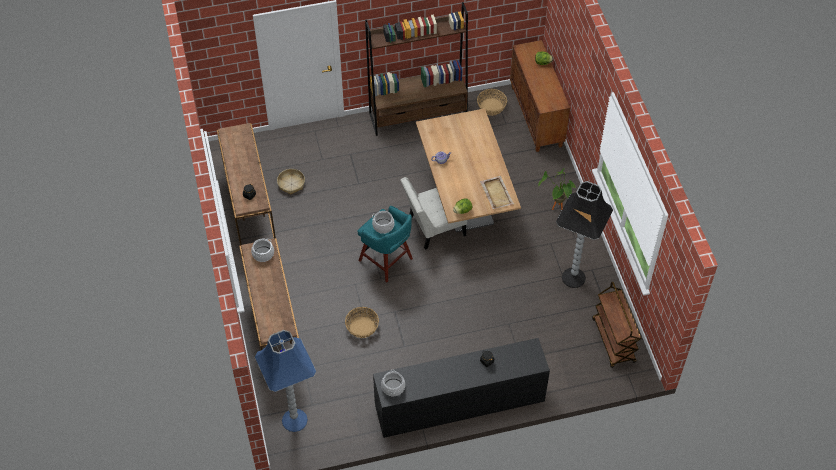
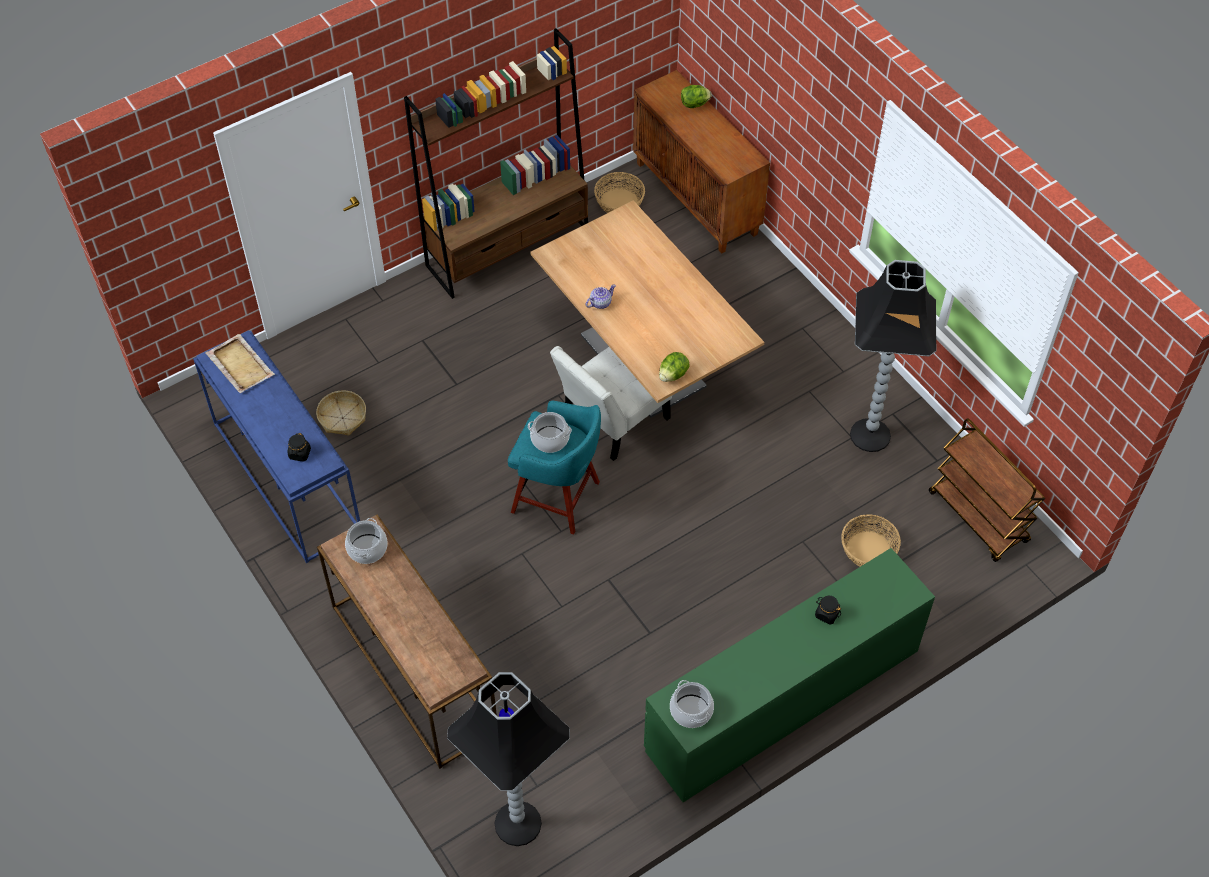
camera: 20 degrees left, 0 degrees up
(249, 206) = (285, 477): brown console table -> blue console table
(294, 420) = (516, 823): blue floor lamp -> black floor lamp
(362, 327) = (565, 623): basket -> basket (868, 550)
(459, 403) = (783, 700): black dresser -> green dresser
(496, 193) = (715, 330): beige tray -> beige tray (240, 365)
(556, 210) = (794, 336): potted plant -> none

